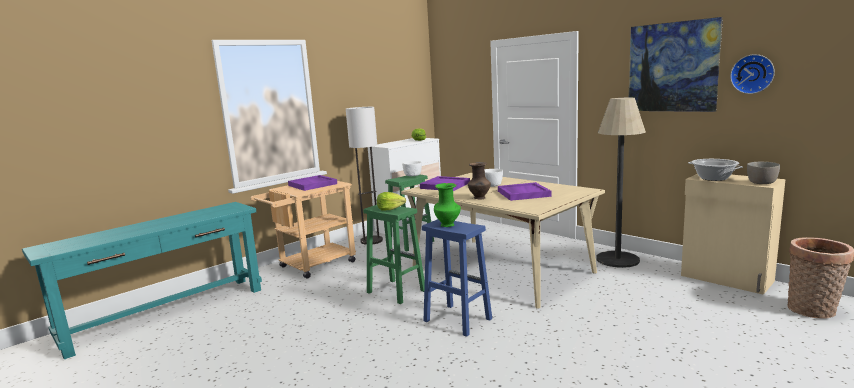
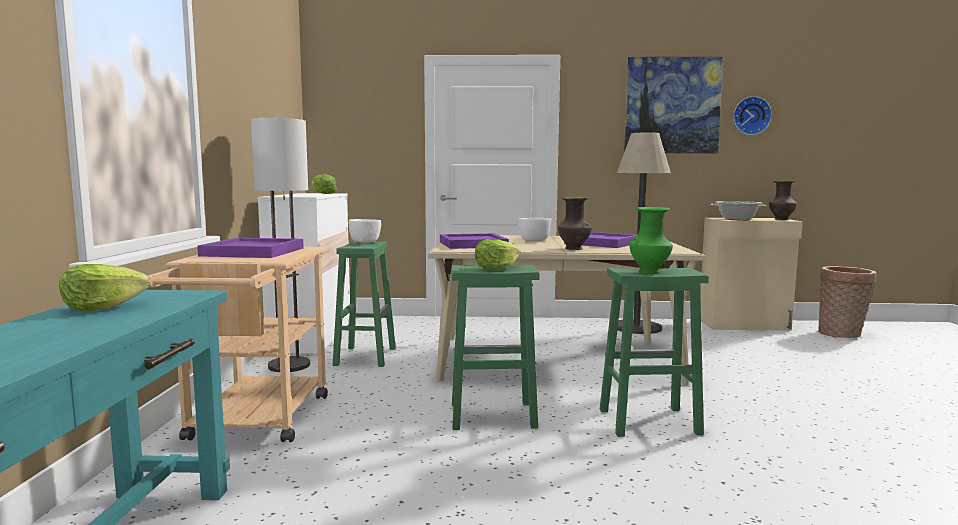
camera: 45 degrees left, 5 degrees down
(208, 211) = (102, 307): none -> lettuce
(456, 319) = (647, 422): blue stool -> green stool
(761, 183) = (781, 219): grey bowl -> brown vase

